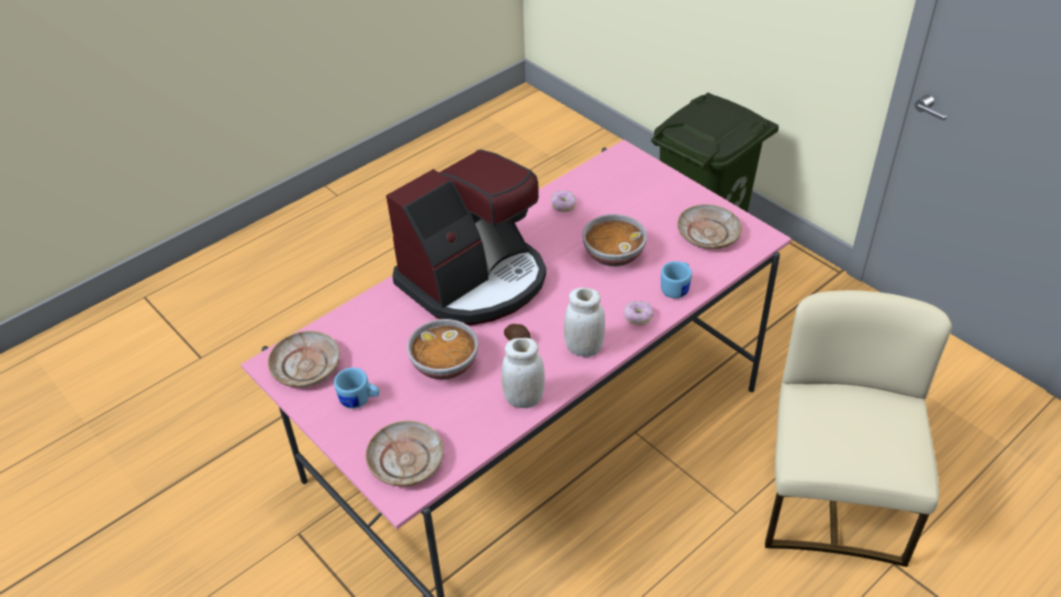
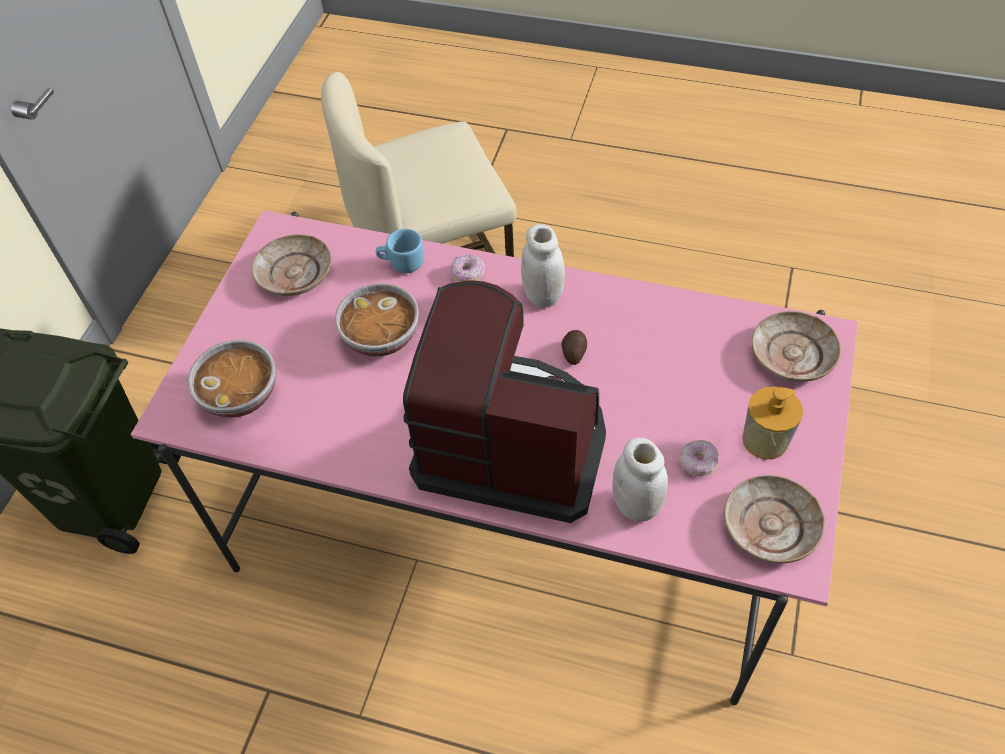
camera: 120 degrees left, 10 degrees up
(360, 400) = (765, 440): blue mug -> soap dispenser
(445, 365) = (657, 395): bowl -> bowl (241, 394)
(524, 399) = (644, 308): white jar -> white jar (636, 505)
(563, 206) = (317, 427): donut -> donut (698, 463)

